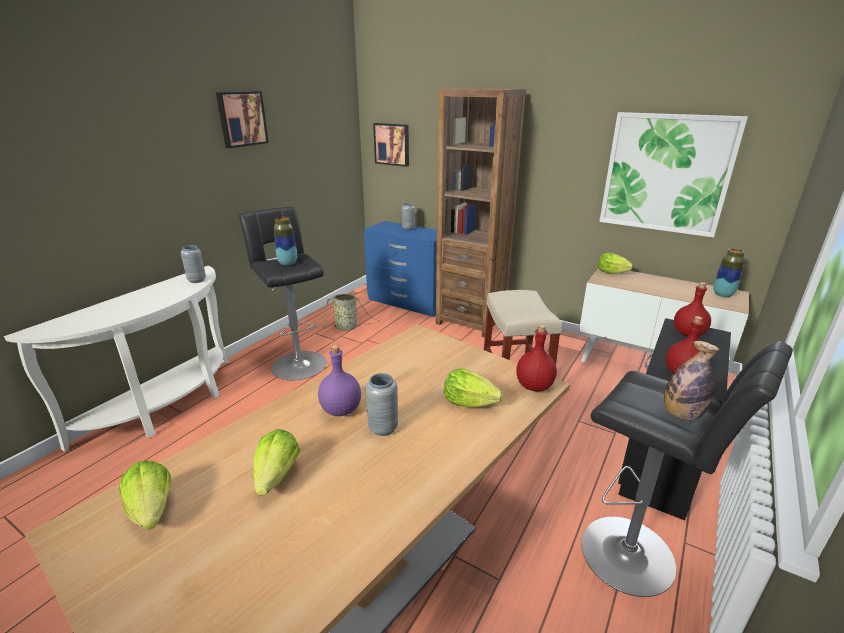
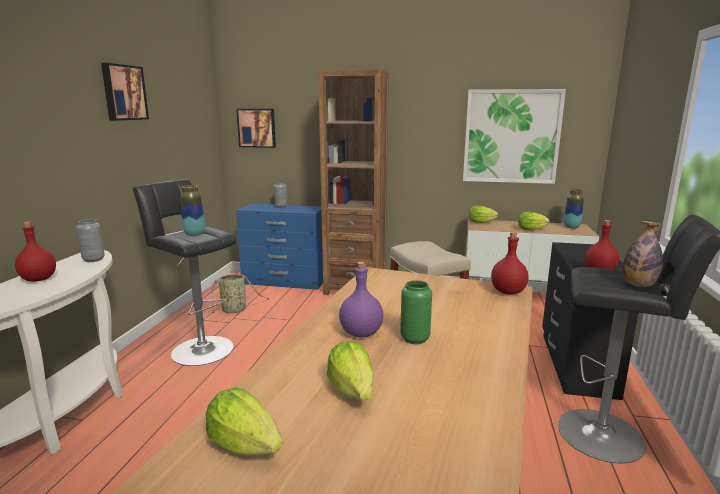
camera: 20 degrees left, 10 degrees down
(383, 428) = (415, 339): grey vase -> green vase
(469, 402) = (468, 310): lettuce -> lettuce (530, 229)
(688, 334) = (578, 249): red bottle -> red bottle (38, 279)

